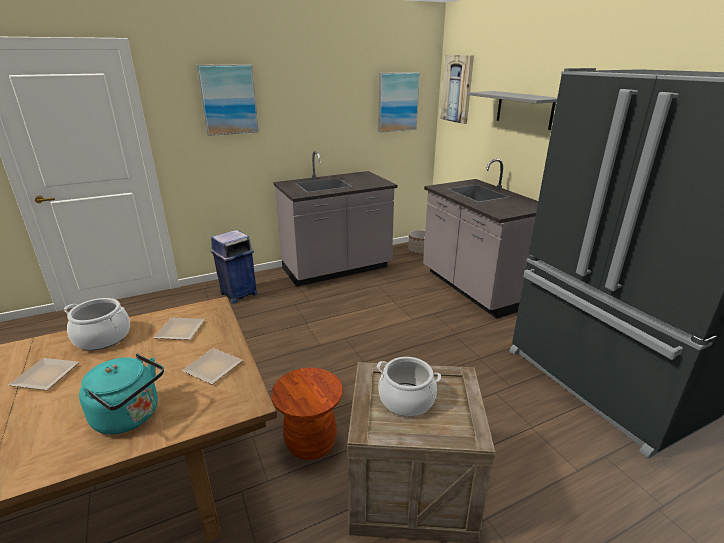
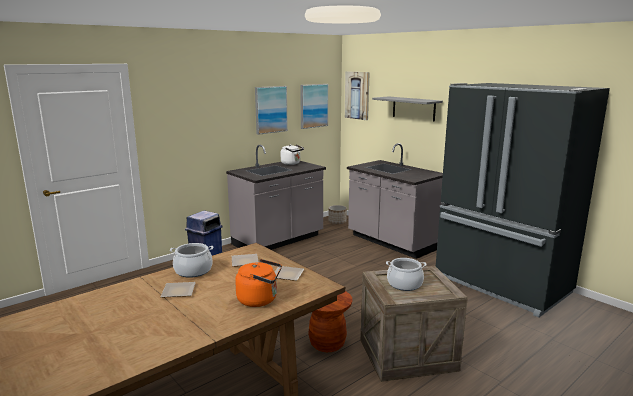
camera: 15 degrees left, 10 degrees down
(131, 416) = (260, 300): turquoise kettle -> orange kettle
(228, 100) = (195, 107): picture -> picture (270, 109)
(359, 177) = (292, 163): none -> white kettle

